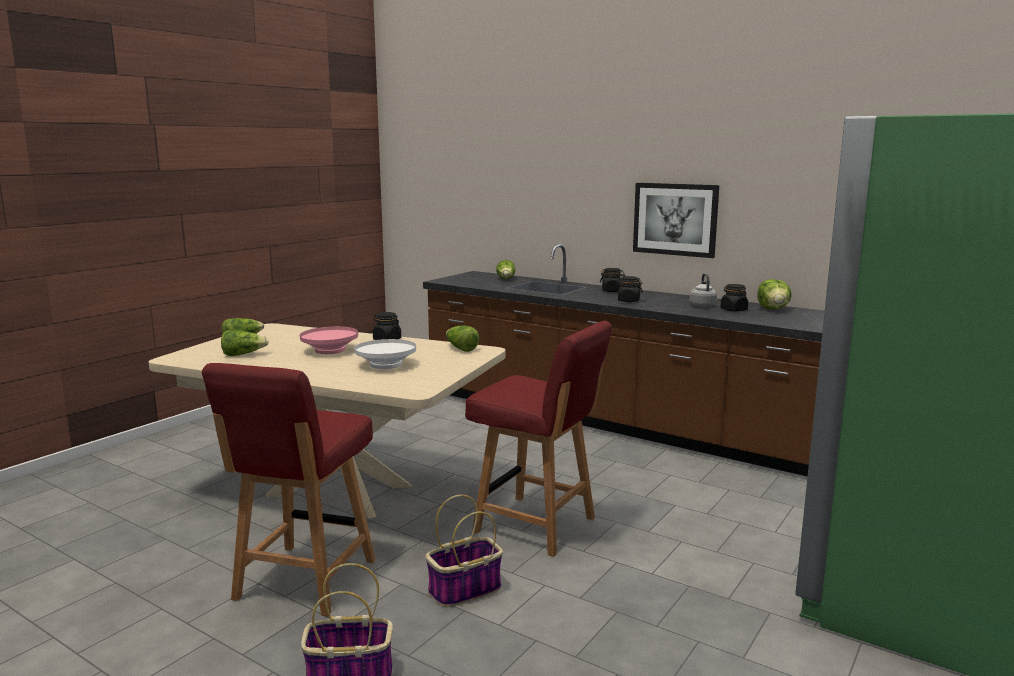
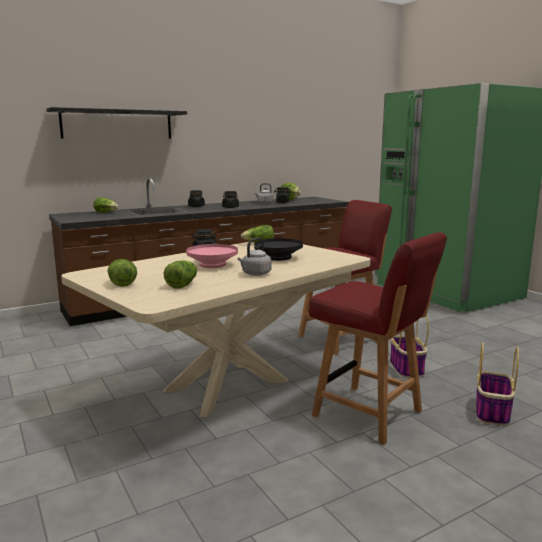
camera: 65 degrees left, 0 degrees up
(297, 368) = (255, 274): none -> grey kettle
(386, 365) = (278, 258): white bowl -> black bowl
(547, 174) = (117, 124): none -> black shelf
(675, 219) = (218, 153): picture -> none

